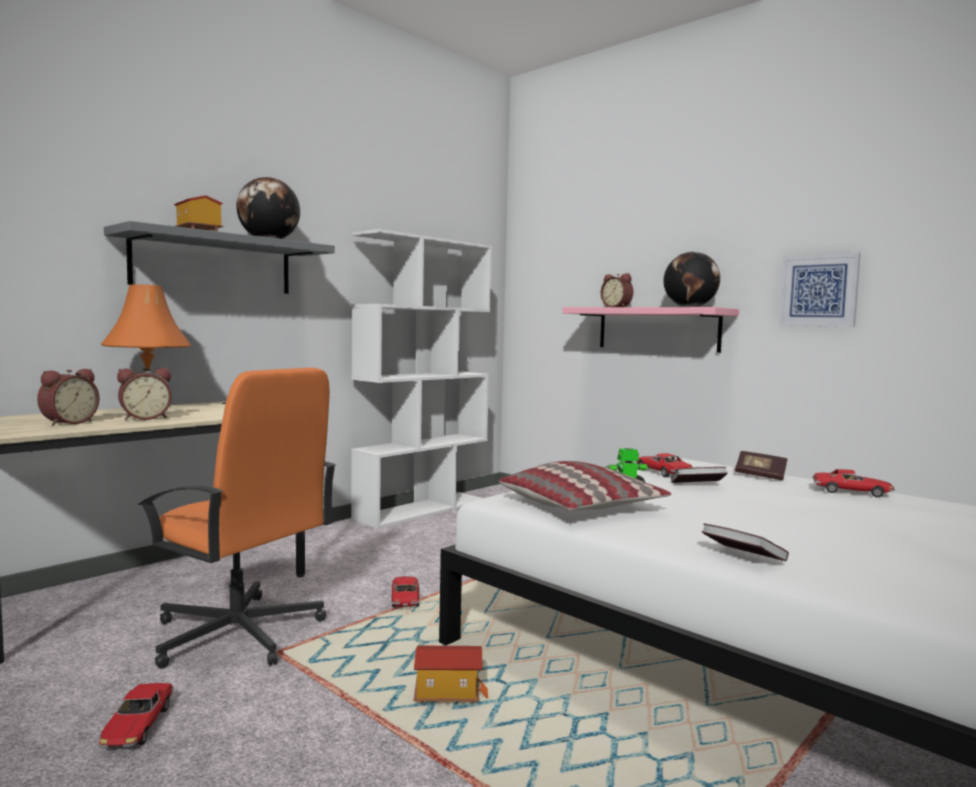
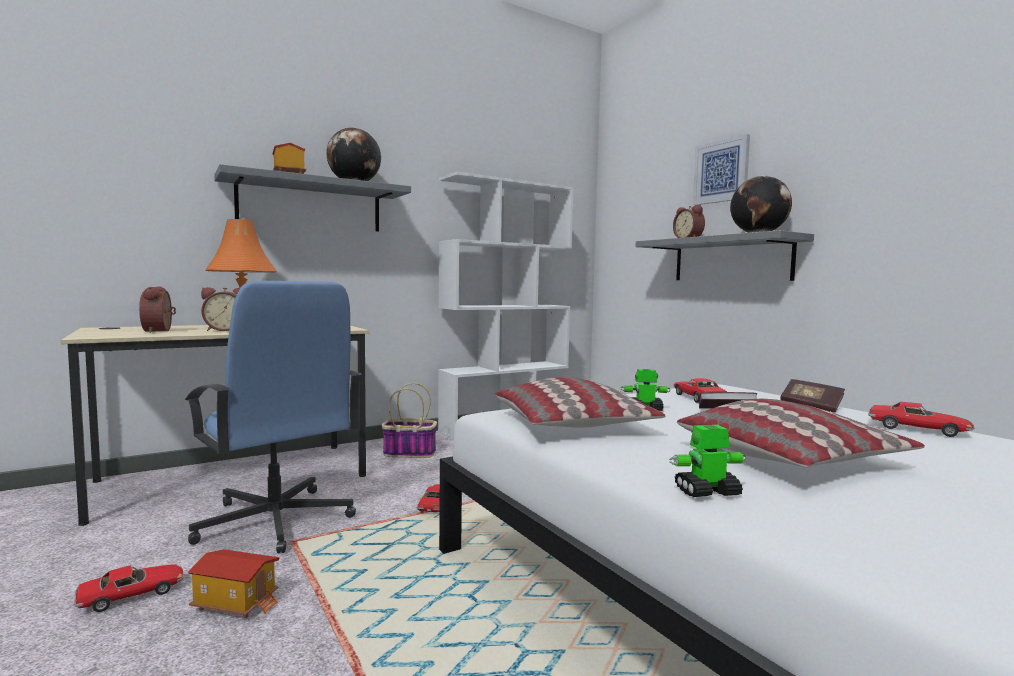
camera: 15 degrees right, 0 degrees up
(67, 422) = (160, 331): alarm clock -> alarm clock turned 120 degrees clockwise
(137, 727) = (132, 595): toy car -> toy car turned 135 degrees counterclockwise
(238, 634) = (275, 521): orange office chair -> blue office chair
(334, 546) = (408, 453): none -> basket
(448, 694) = (414, 604): toy house -> toy house (237, 603)
(657, 329) = (730, 260): pink shelf -> grey shelf
(742, 558) = (706, 492): book -> toy robot
(780, 525) = (791, 459): none -> pillow
(818, 290) = (904, 207): picture -> picture (721, 171)

